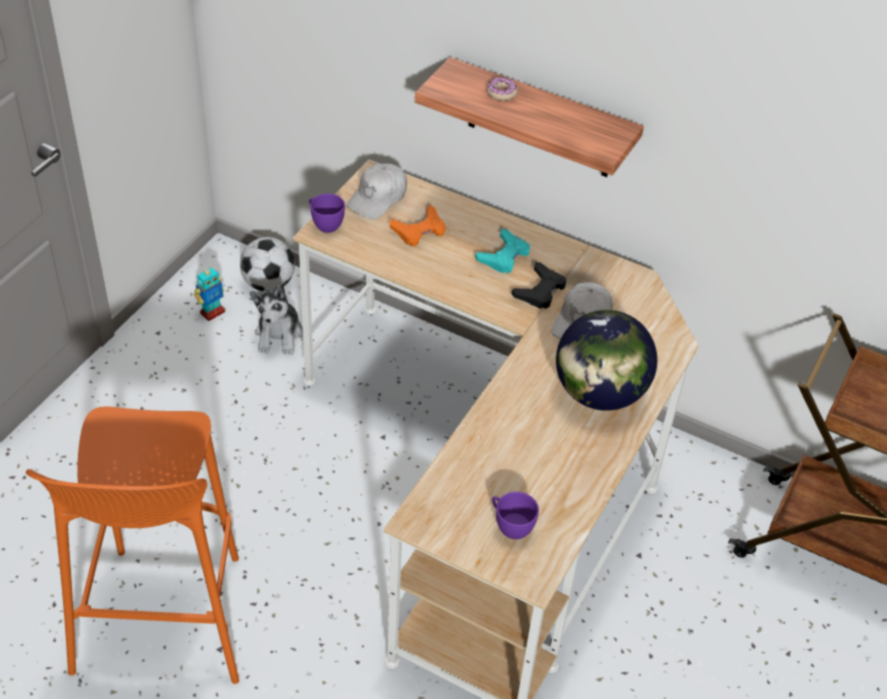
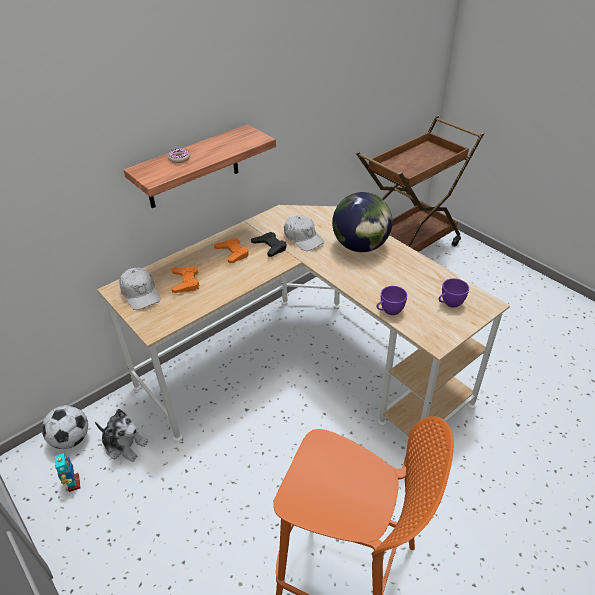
camera: 65 degrees left, 5 degrees down
(325, 224) = (146, 325): purple cup -> purple cup (389, 311)
(504, 256) = (232, 253): turquoise game controller -> orange game controller

